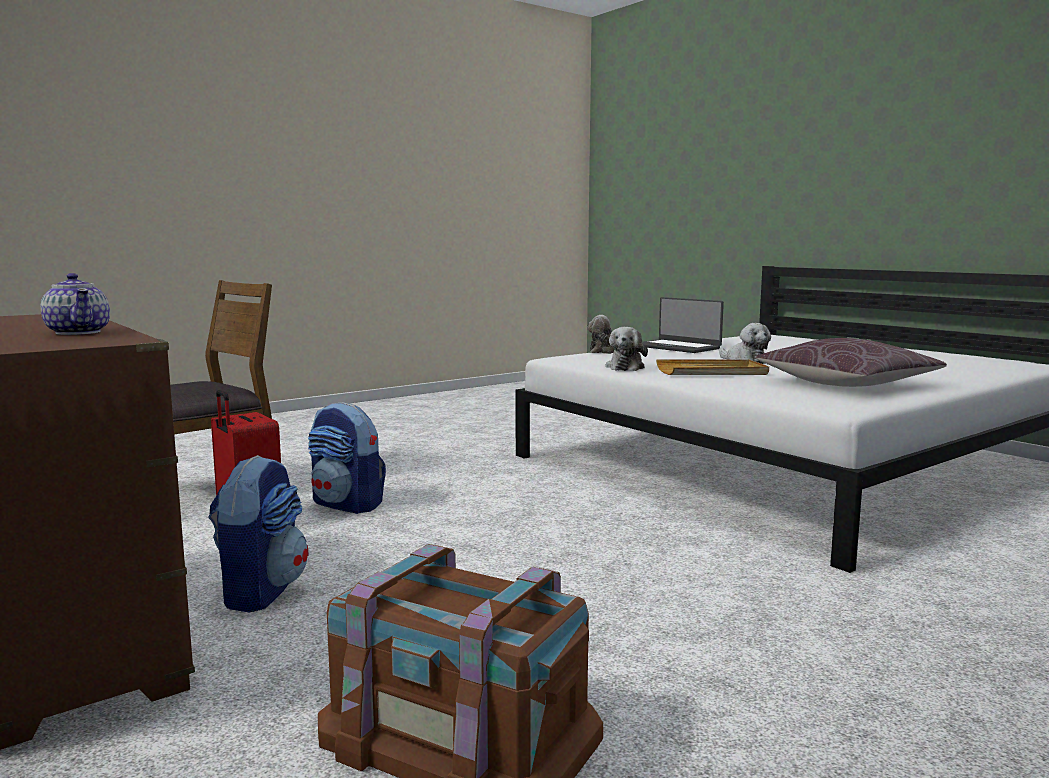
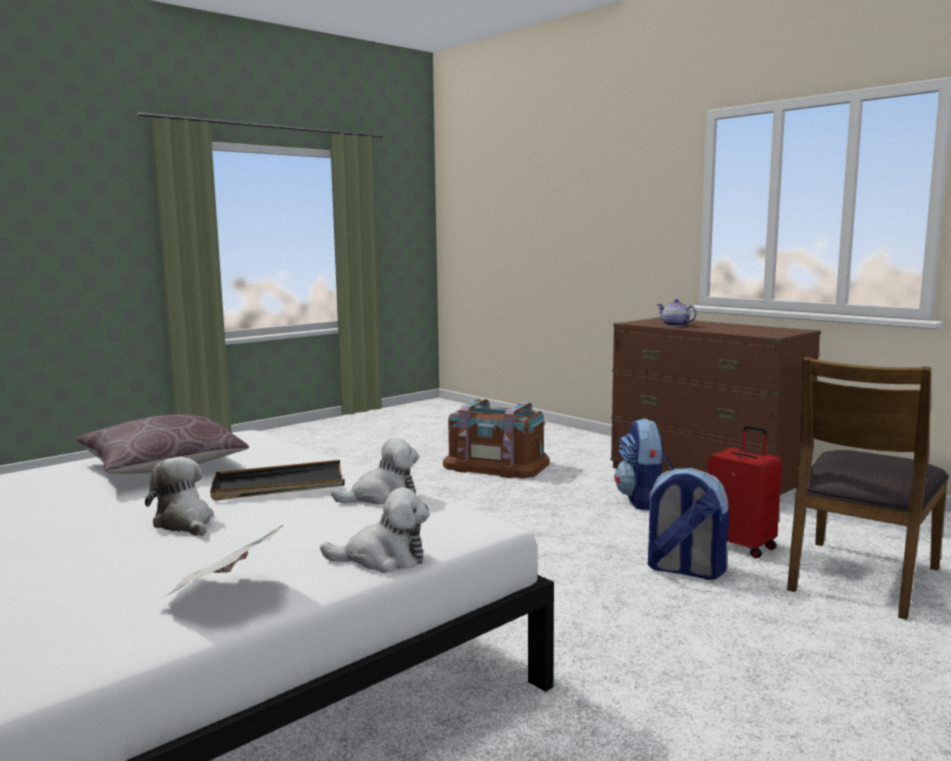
camera: 175 degrees right, 0 degrees up
(625, 367) = (382, 497): plush toy -> plush toy turned 60 degrees clockwise
(677, 347) = (223, 594): laptop -> newspaper
(712, 372) = (278, 486): beige tray -> black tray

